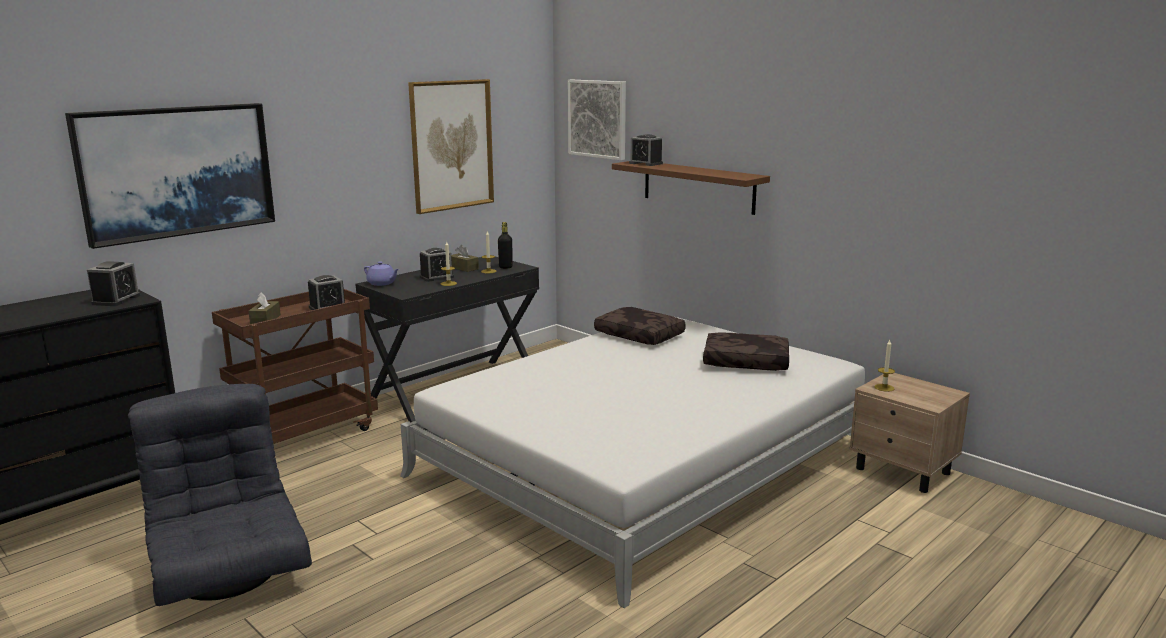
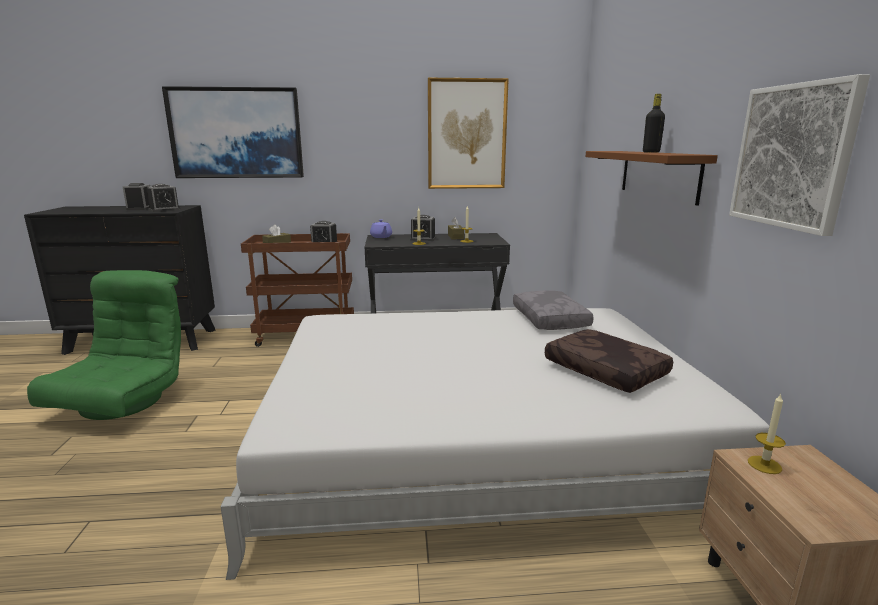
camera: 40 degrees right, 0 degrees up
(230, 572) = (123, 403): grey armchair -> green armchair
(505, 267) = (485, 241): black bottle -> black bottle (651, 152)
(597, 119) = (603, 113): picture -> picture (792, 156)
(640, 335) = (551, 319): brown pillow -> grey pillow
(645, 163) = (616, 151): alarm clock -> alarm clock (140, 208)

